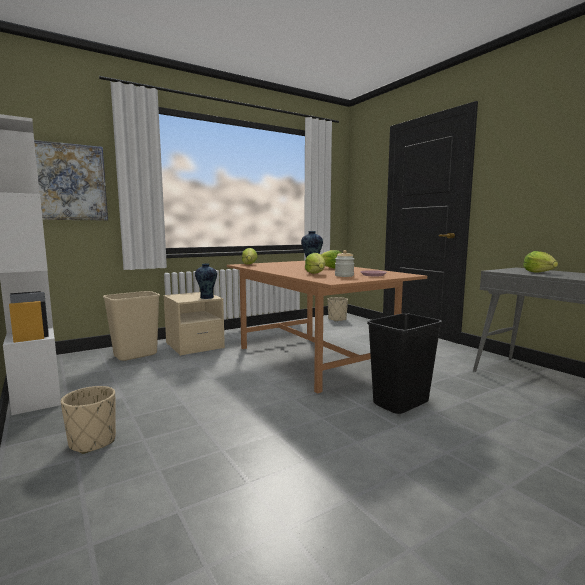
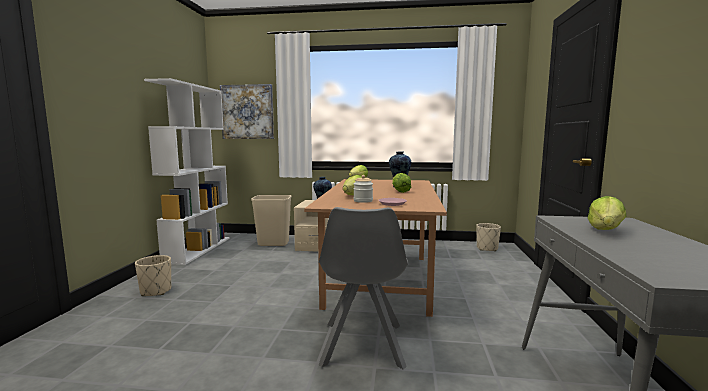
camera: 40 degrees right, 0 degrees up
(401, 404) = (362, 346): black trash can -> grey chair

